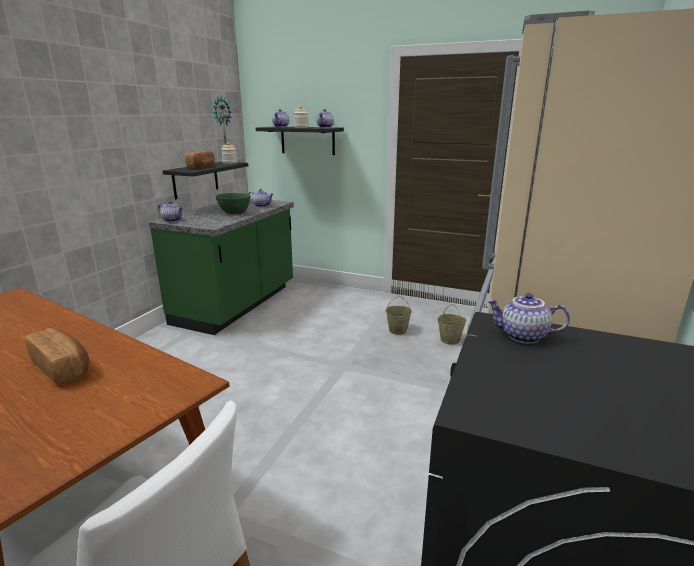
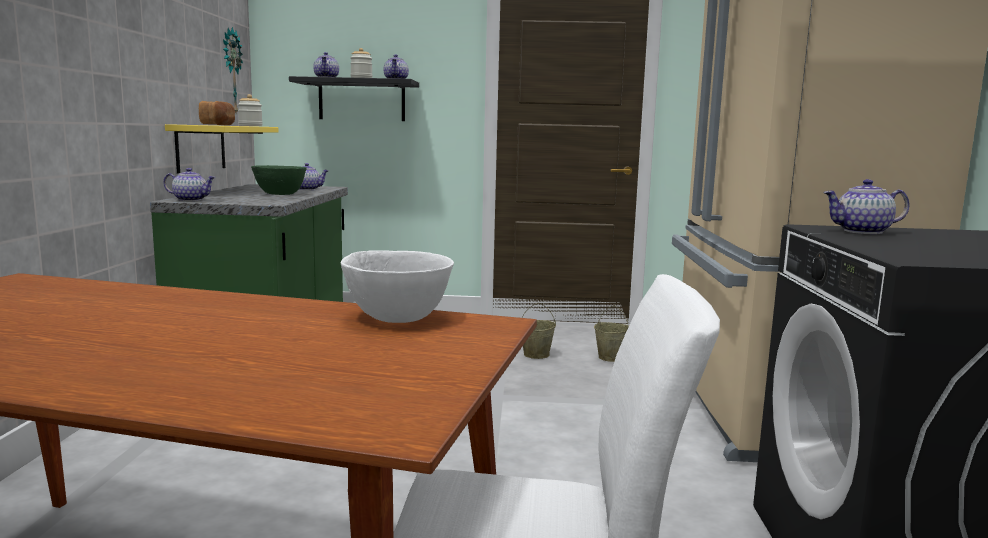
camera: 20 degrees left, 10 degrees down
(63, 368) = (270, 326): bread -> none
(144, 367) = (397, 317): none -> white bowl
(195, 179) = (200, 147): black shelf -> yellow shelf

